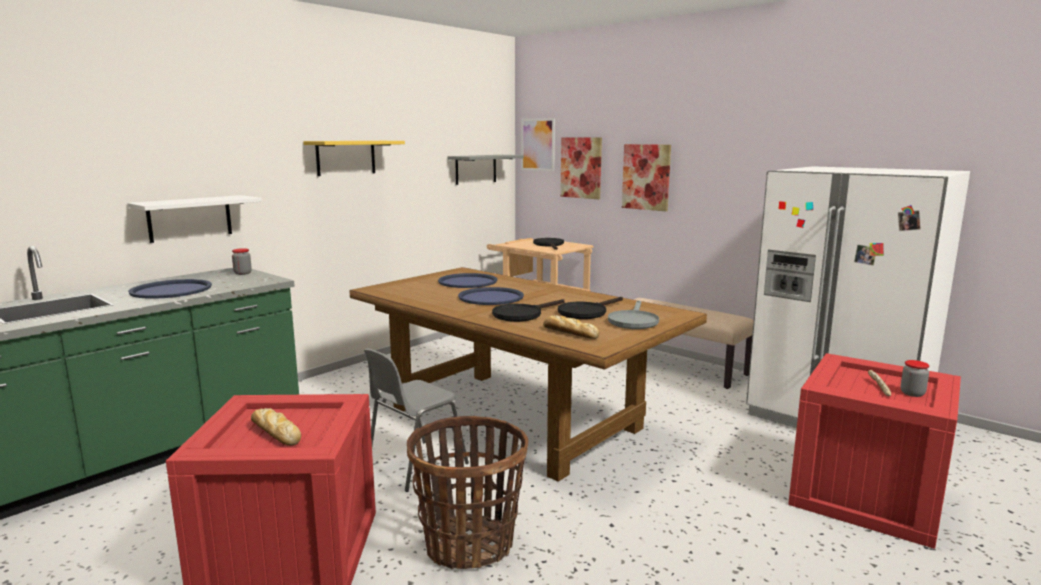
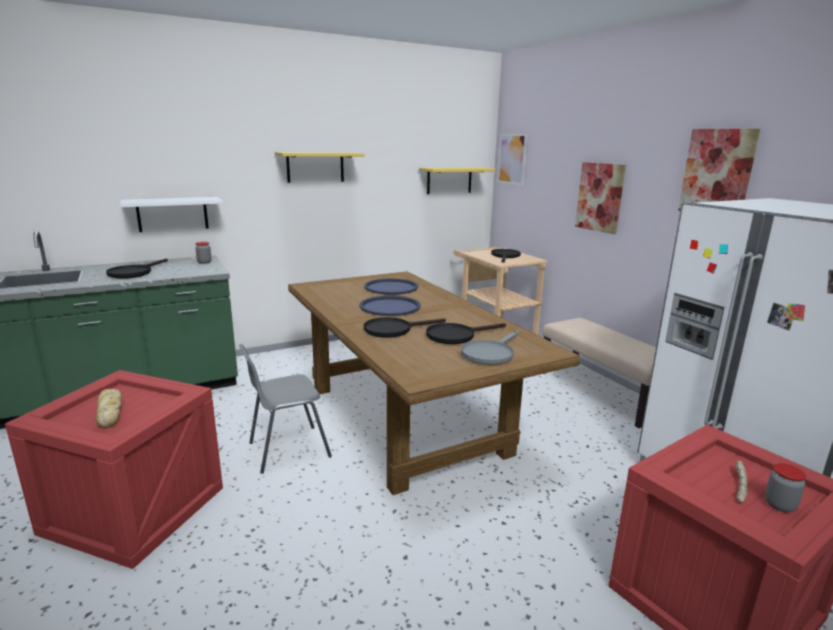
camera: 20 degrees right, 5 degrees up
(171, 290) = (134, 273): blue tray -> black frying pan
(469, 544) = (268, 541): basket -> none
(476, 169) = (449, 180): grey shelf -> yellow shelf
(569, 332) = (411, 357): bread -> none
(581, 167) = (545, 183): picture -> picture (717, 172)

